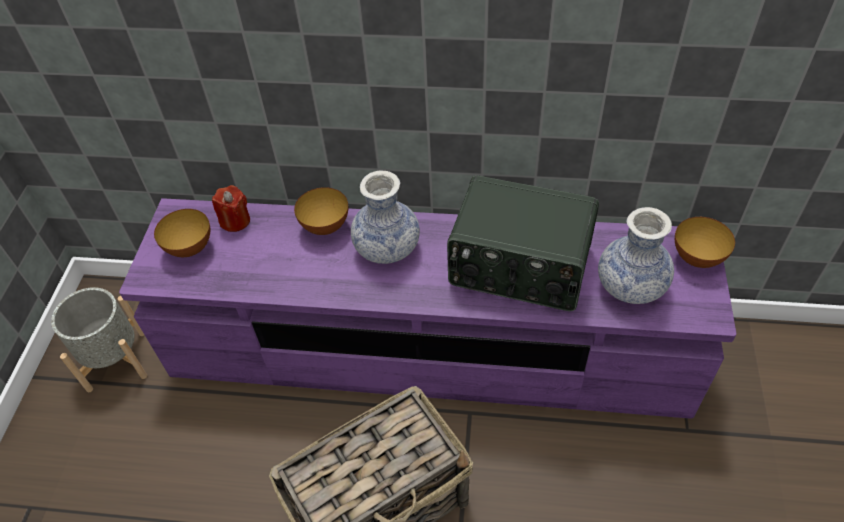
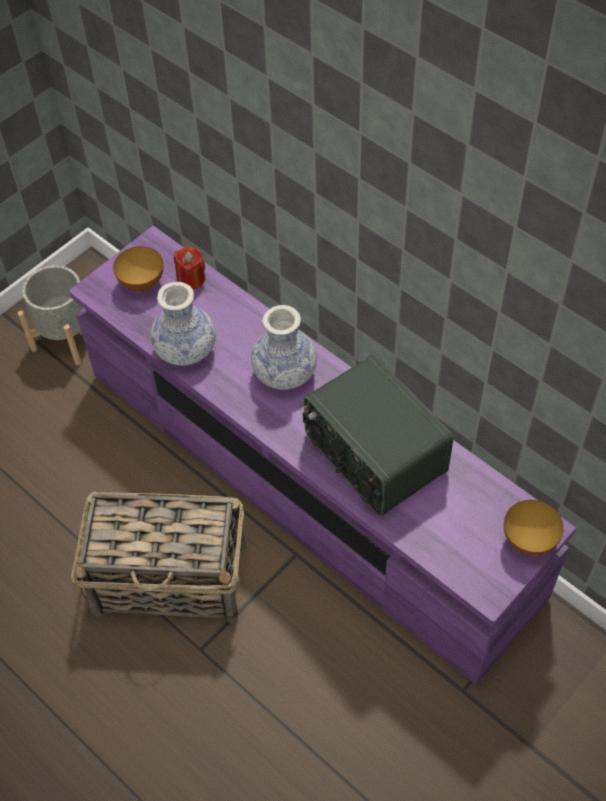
camera: 35 degrees right, 5 degrees up
(325, 226) = (253, 325): bowl -> none
(630, 286) = (447, 527): vase -> vase (185, 350)

